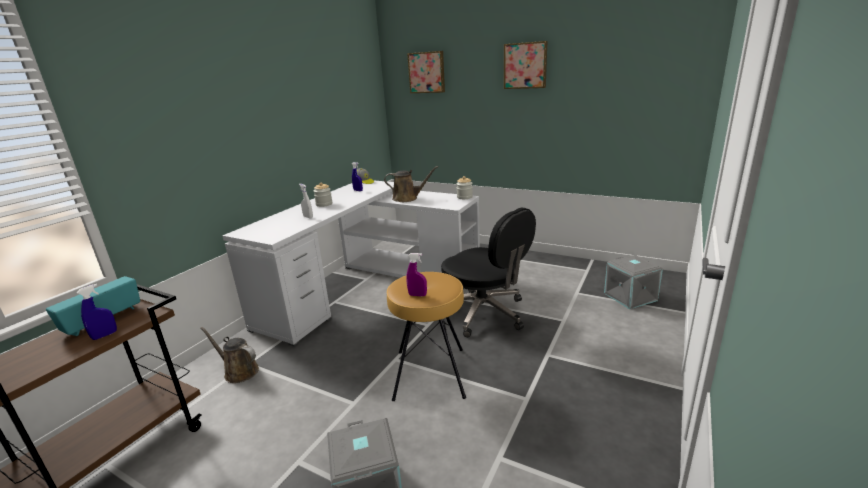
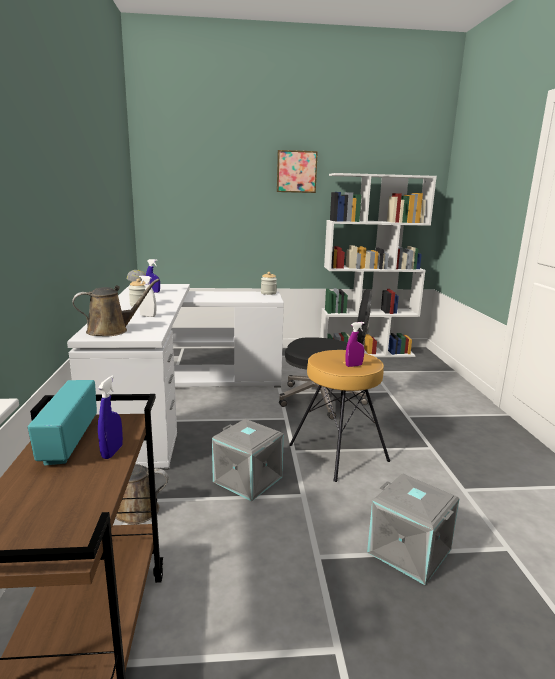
camera: 35 degrees left, 5 degrees down
(407, 198) = (213, 297): brown watering can -> brown watering can (112, 330)
(427, 72) = (190, 170): picture -> none
(598, 268) = (367, 352): none -> white bookcase
(631, 297) = (412, 367): grey storage box -> grey storage box (249, 479)

